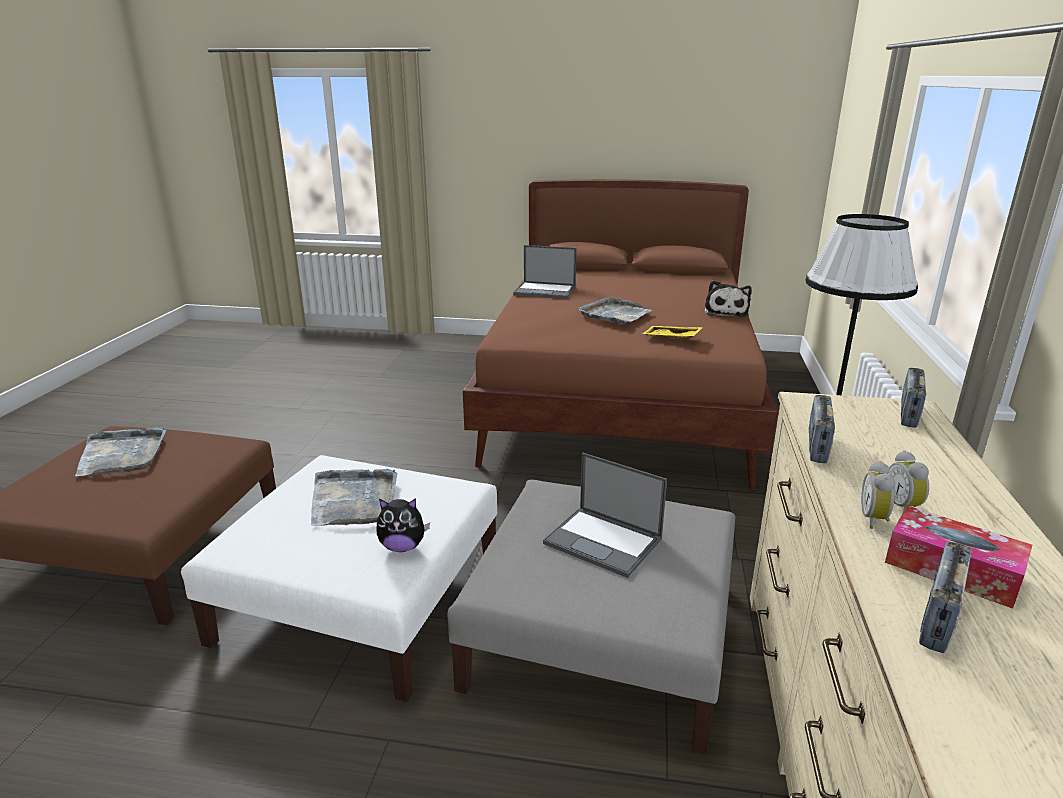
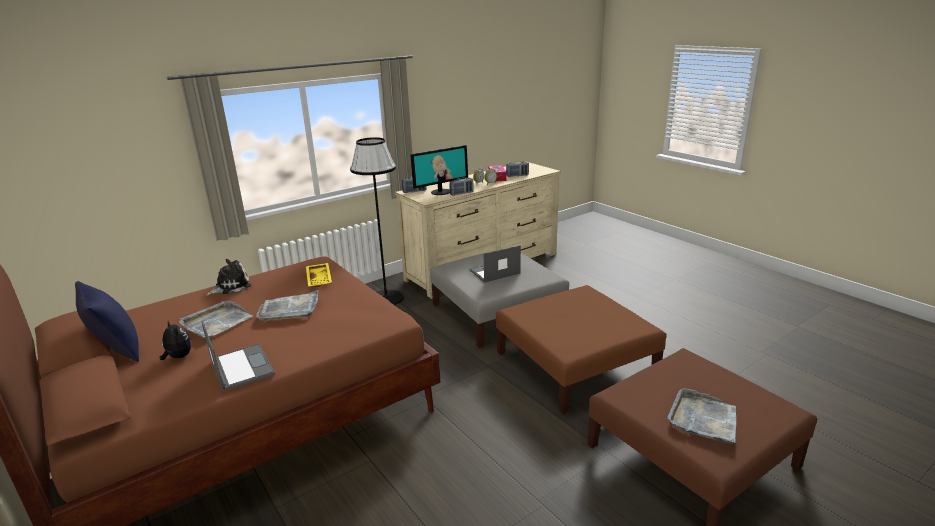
camera: 135 degrees left, 0 degrees up
(354, 500) = (571, 323): grey tray -> grey tray (216, 322)
(362, 599) = (575, 363): white ottoman -> brown ottoman
(402, 547) = (567, 297): plush toy -> plush toy (178, 357)
(604, 541) = (494, 272): laptop -> laptop turned 105 degrees counterclockwise
(649, 275) = (117, 351): none -> blue pillow
(865, 434) = (440, 192): none -> monitor

